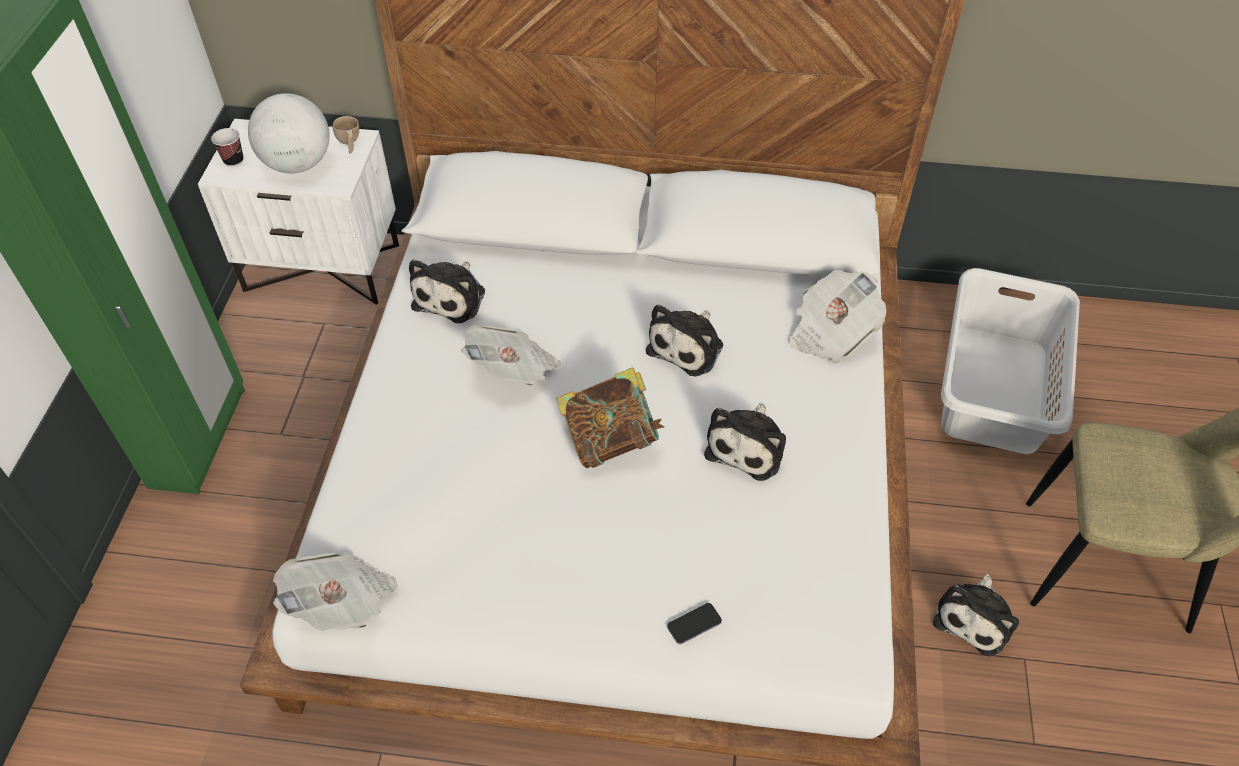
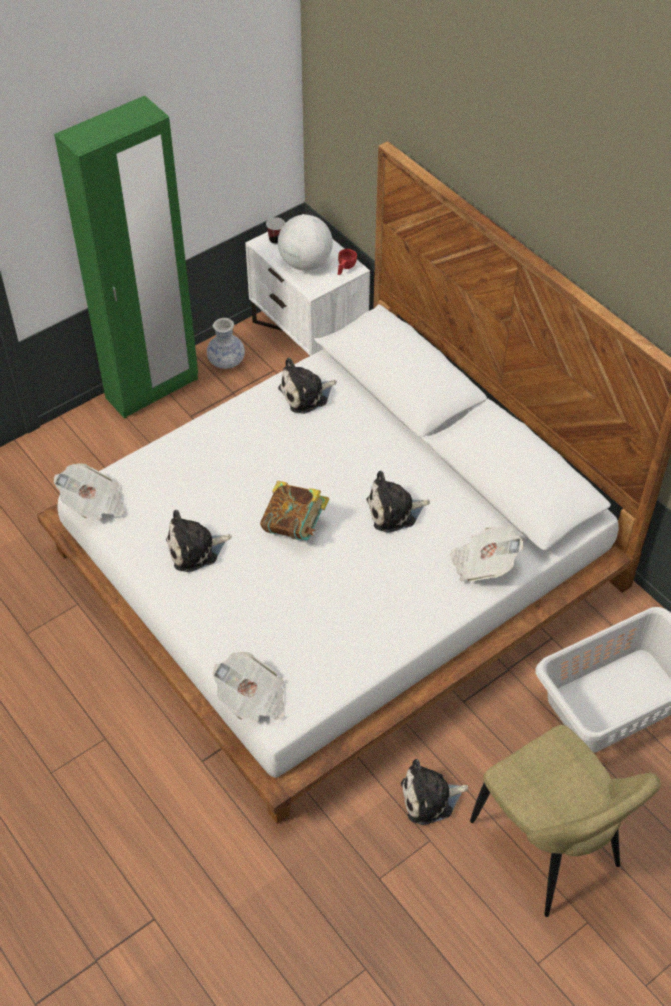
camera: 45 degrees right, 0 degrees up
(258, 350) = (226, 361): none -> vase
(349, 143) = (345, 268): beige cup -> red cup
(513, 370) = (290, 456): newspaper -> newspaper (252, 699)
(694, 624) = (226, 639): phone -> none
(748, 445) = (358, 584): plush toy -> plush toy (195, 549)

